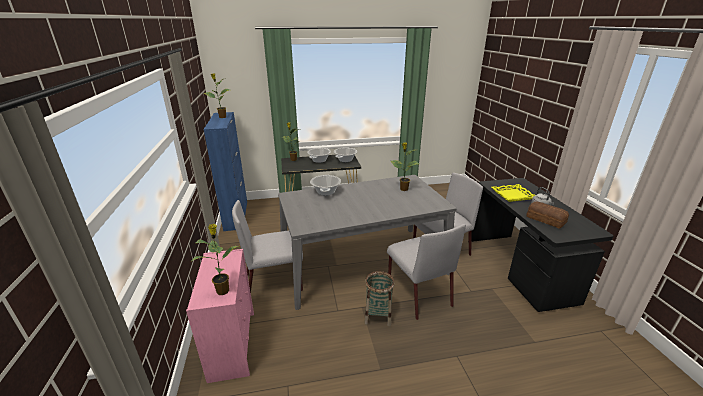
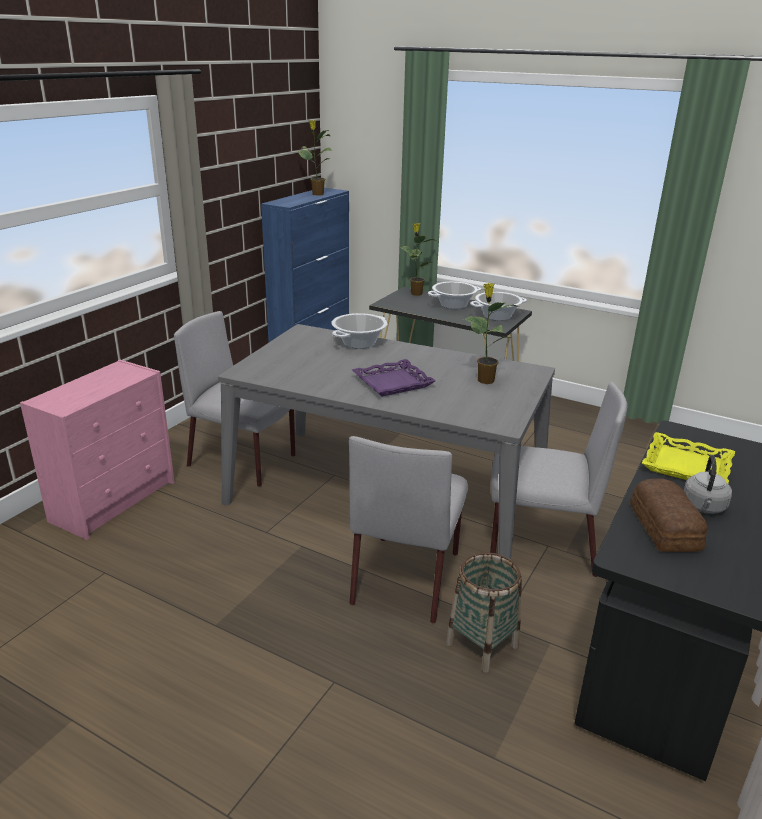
camera: 40 degrees right, 0 degrees up
(223, 290) = (74, 401): potted plant -> none
(374, 205) = (393, 383): none -> purple tray
(378, 315) = (306, 568): basket -> basket (482, 644)

